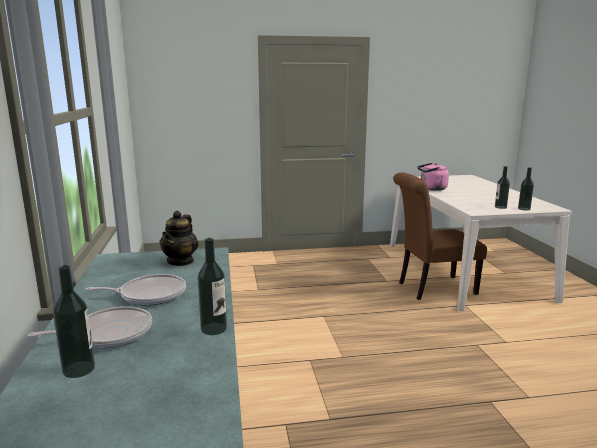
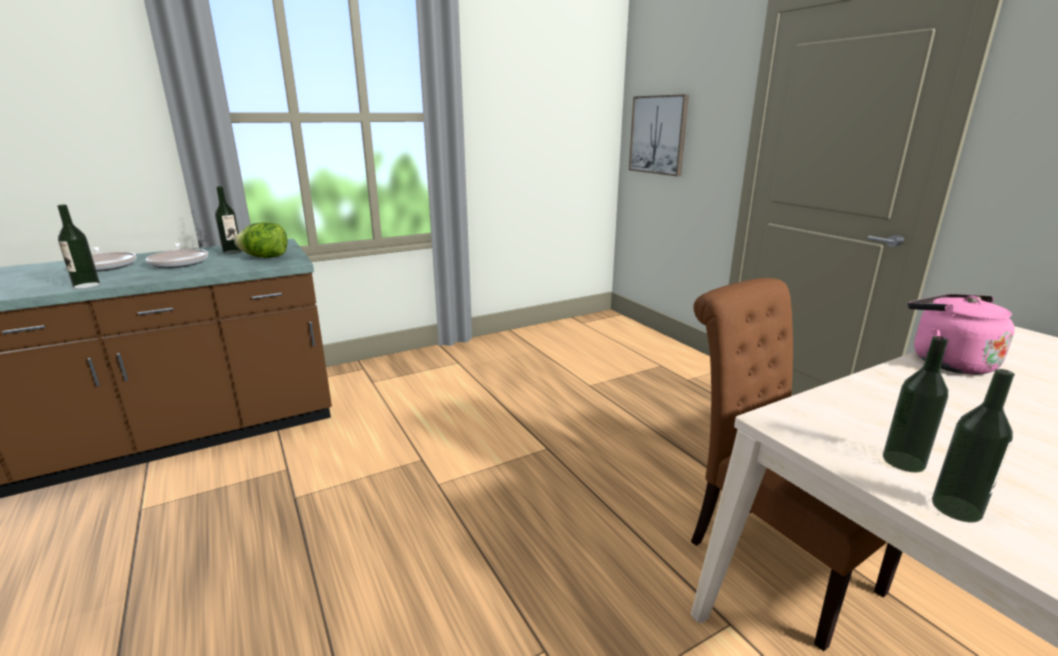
camera: 70 degrees right, 5 degrees up
(79, 369) = (51, 269): bottle -> bottle (232, 252)
(178, 114) = (658, 135): none -> picture
(181, 261) = (266, 257): teapot -> lettuce

